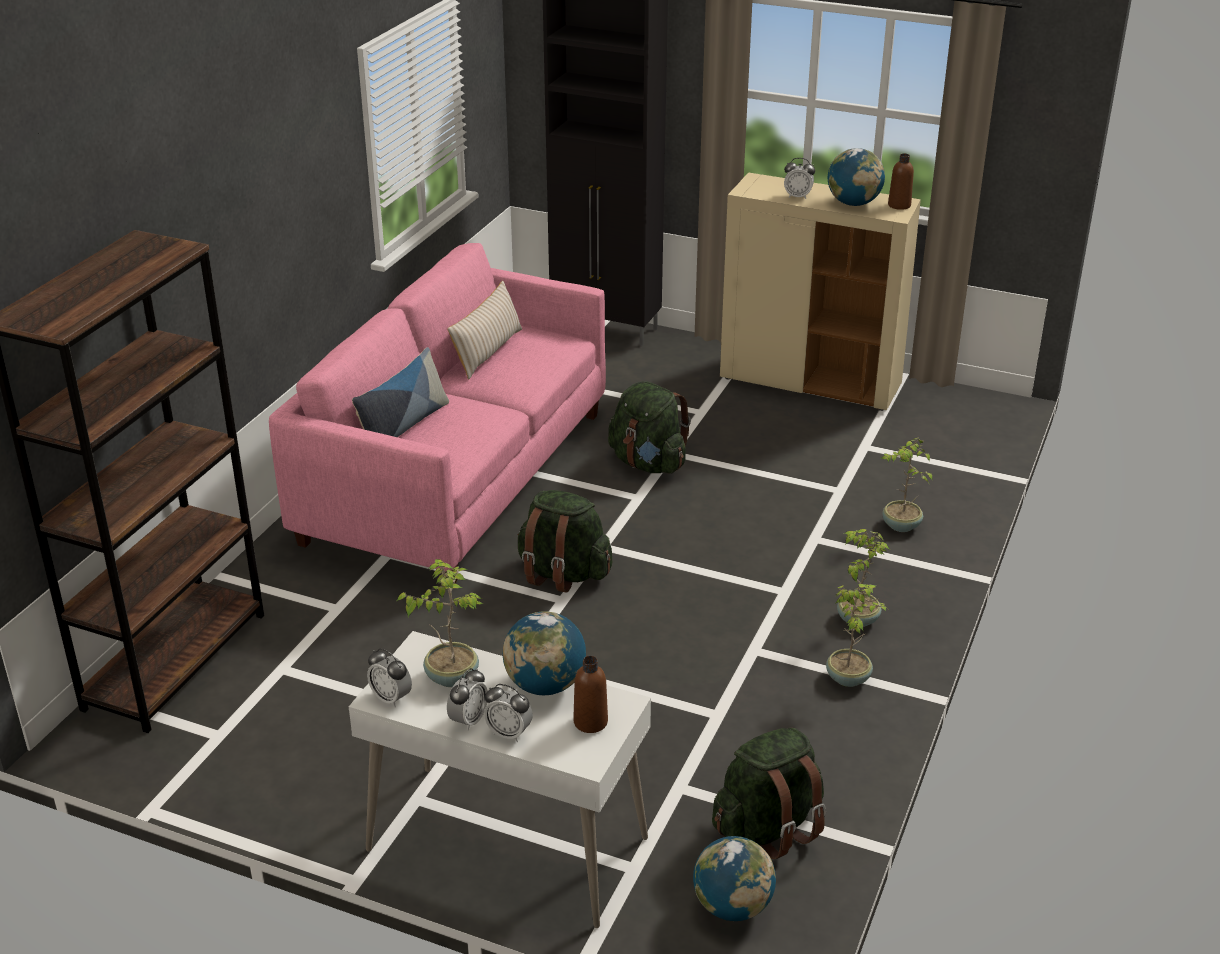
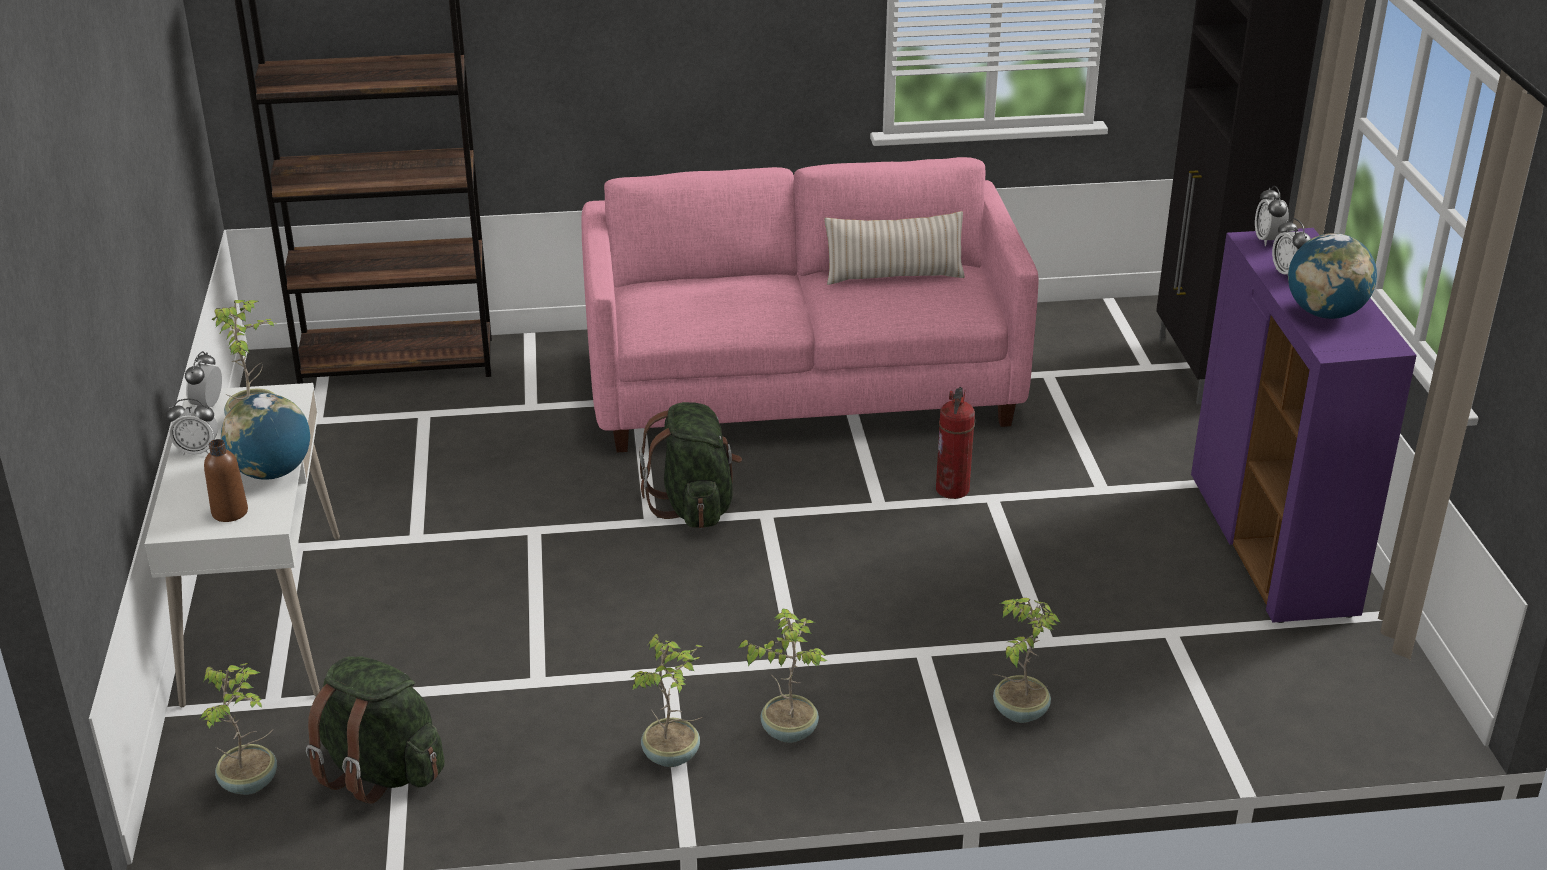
camera: 60 degrees right, 0 degrees up
(403, 426) = (700, 283): pillow -> none
(509, 733) = (190, 476): alarm clock -> alarm clock (1268, 240)
(648, 463) = (953, 490): green backpack -> fire extinguisher
(732, 906) = (251, 782): globe -> potted plant
(811, 382) = (1272, 547): beige cabinet -> purple cabinet
(899, 205) = (1369, 344): brown bottle -> none

